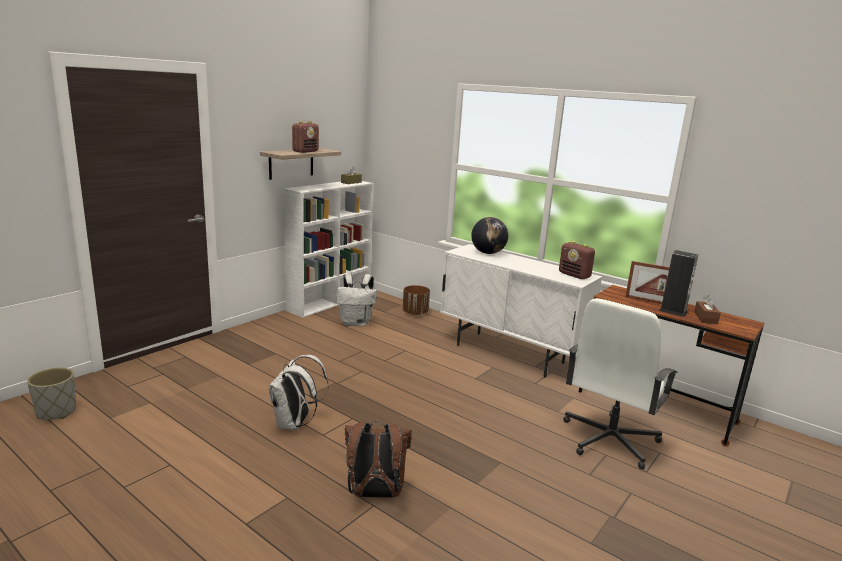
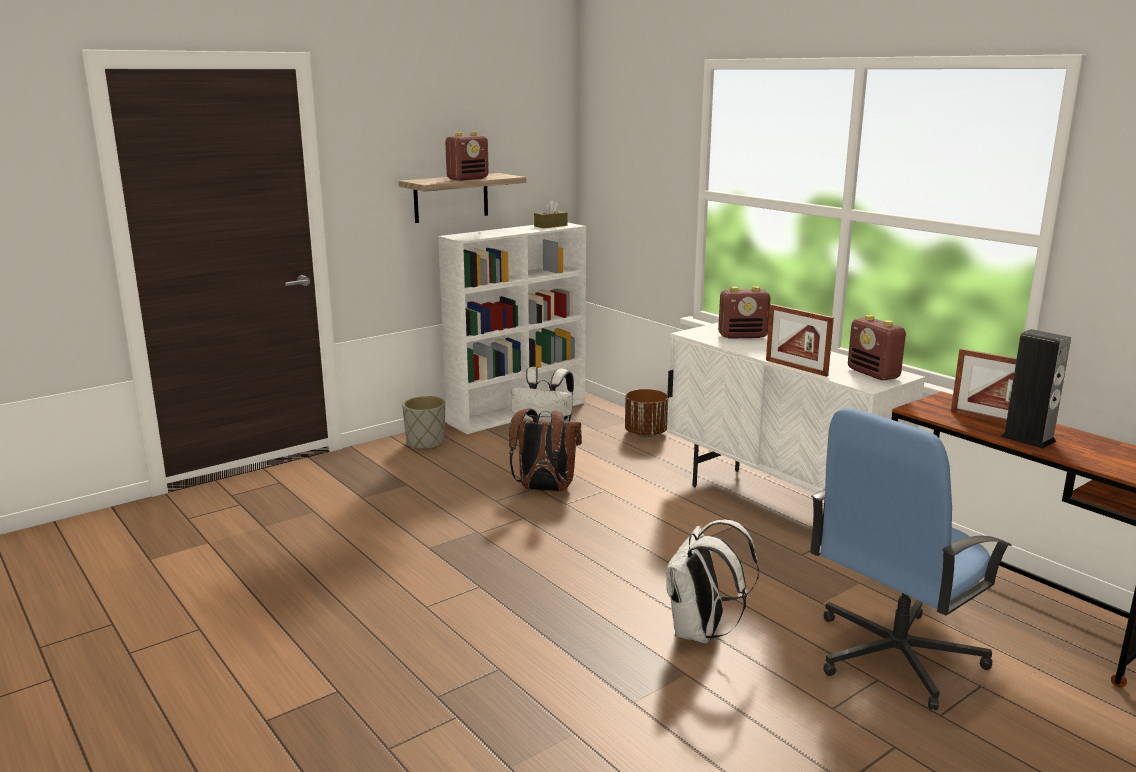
camera: 15 degrees right, 0 degrees up
(57, 412) = (87, 546): grey planter -> grey planter (426, 443)
(295, 424) = (391, 588): white backpack -> white backpack (701, 632)
(374, 494) = (465, 700): brown backpack -> brown backpack (544, 489)
(488, 253) = (743, 336): globe -> radio
(530, 272) = (796, 368): none -> picture frame
(609, 440) = (894, 656): white office chair -> blue office chair
(705, 318) = (1086, 452): brown tissue box -> none

